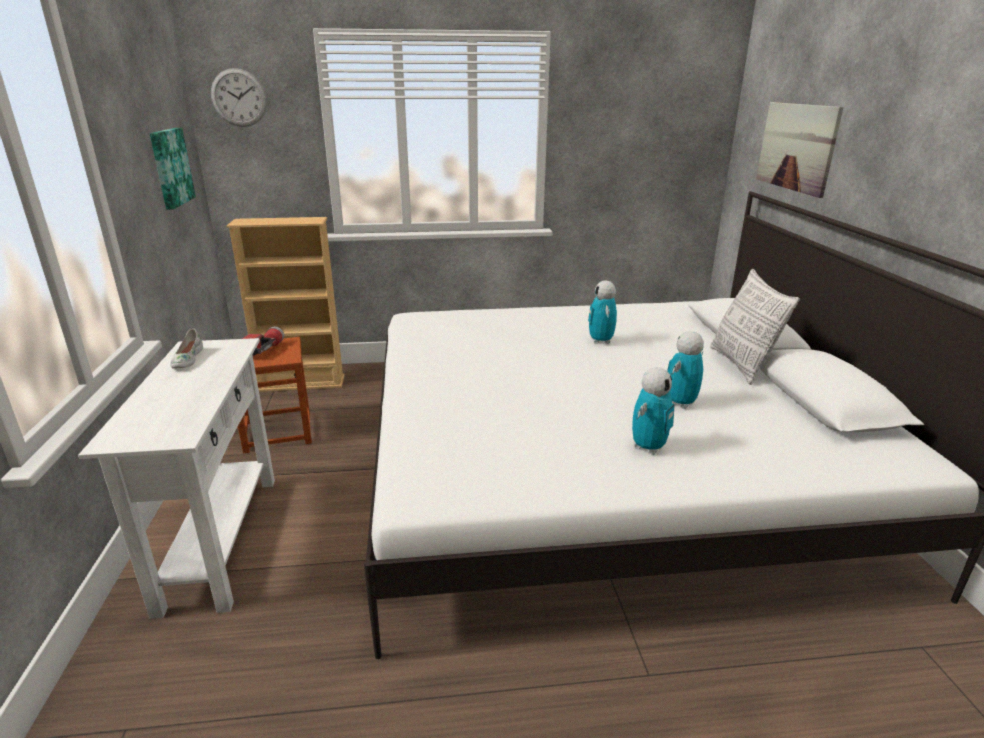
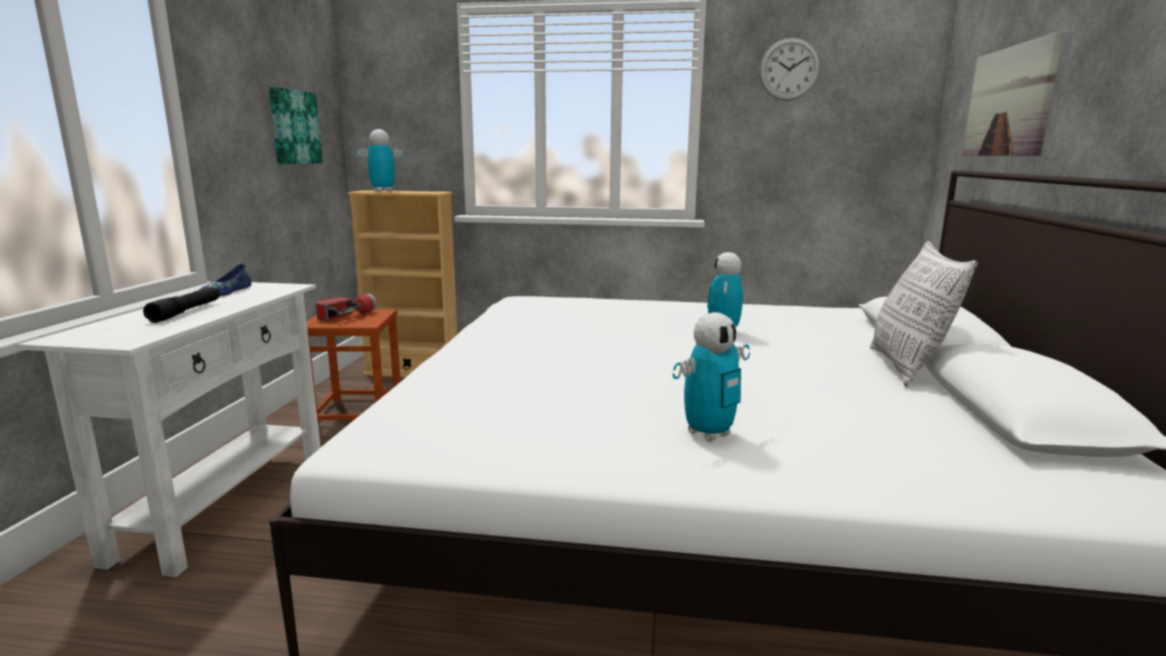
camera: 15 degrees right, 10 degrees down
(184, 392) = (186, 312): none -> black flashlight
(187, 359) = (225, 292): white shoe -> blue shoe
(239, 98) = (383, 73): wall clock -> wall clock (789, 69)
(680, 403) = (789, 396): toy robot -> toy robot (382, 191)

